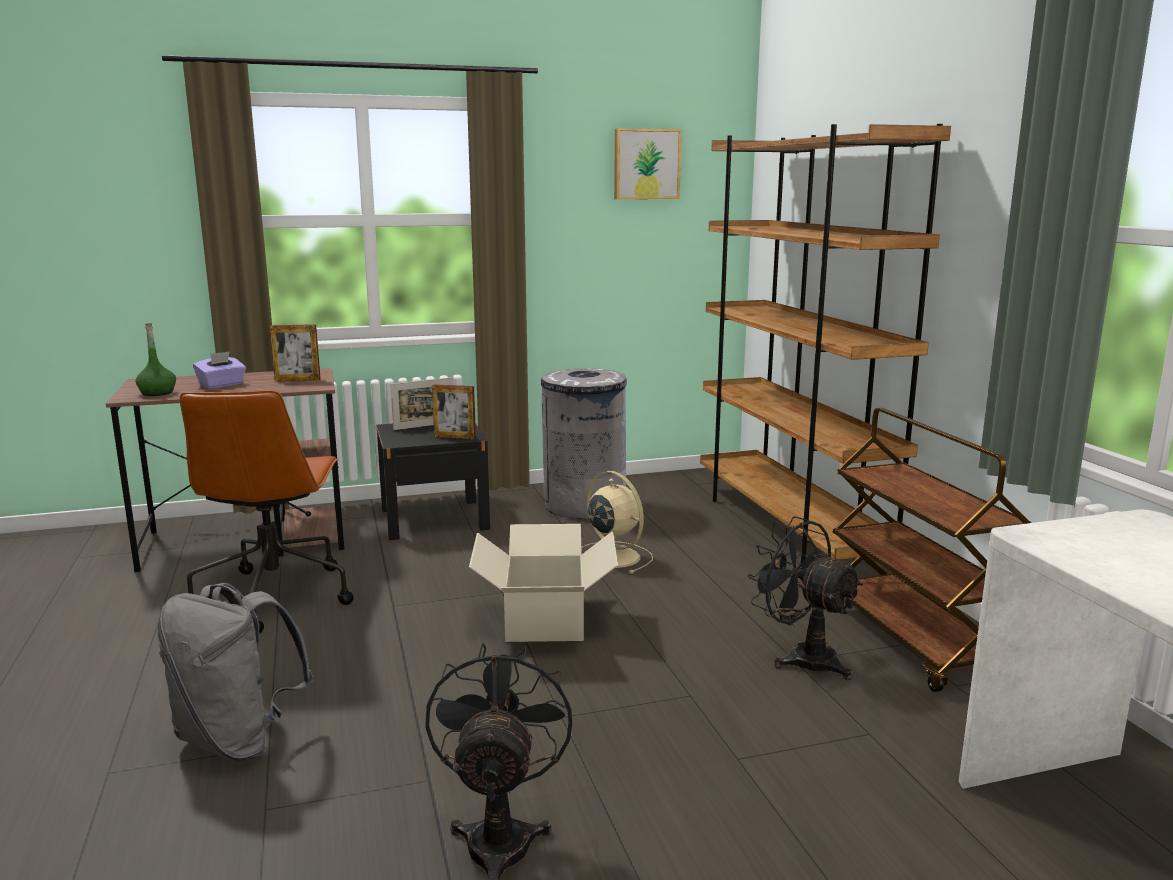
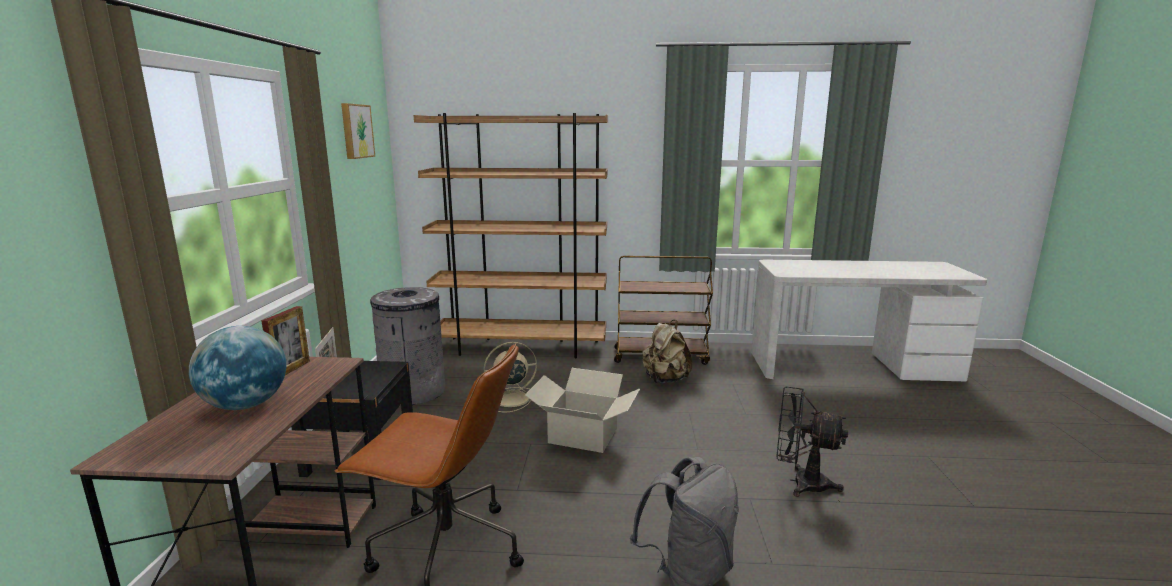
camera: 70 degrees left, 0 degrees up
(157, 393) = (226, 441): green bottle -> none
(222, 385) = (246, 405): purple tissue box -> globe
(455, 437) = (384, 370): picture frame -> none
(802, 657) = (665, 380): black fan -> beige backpack

